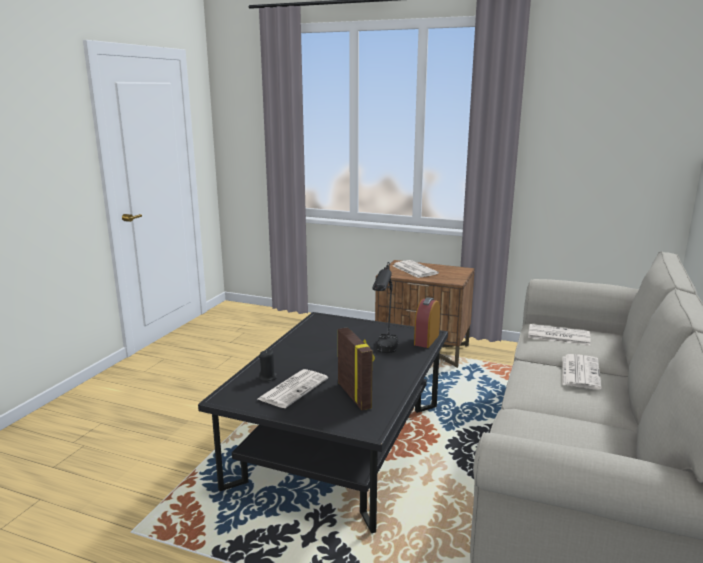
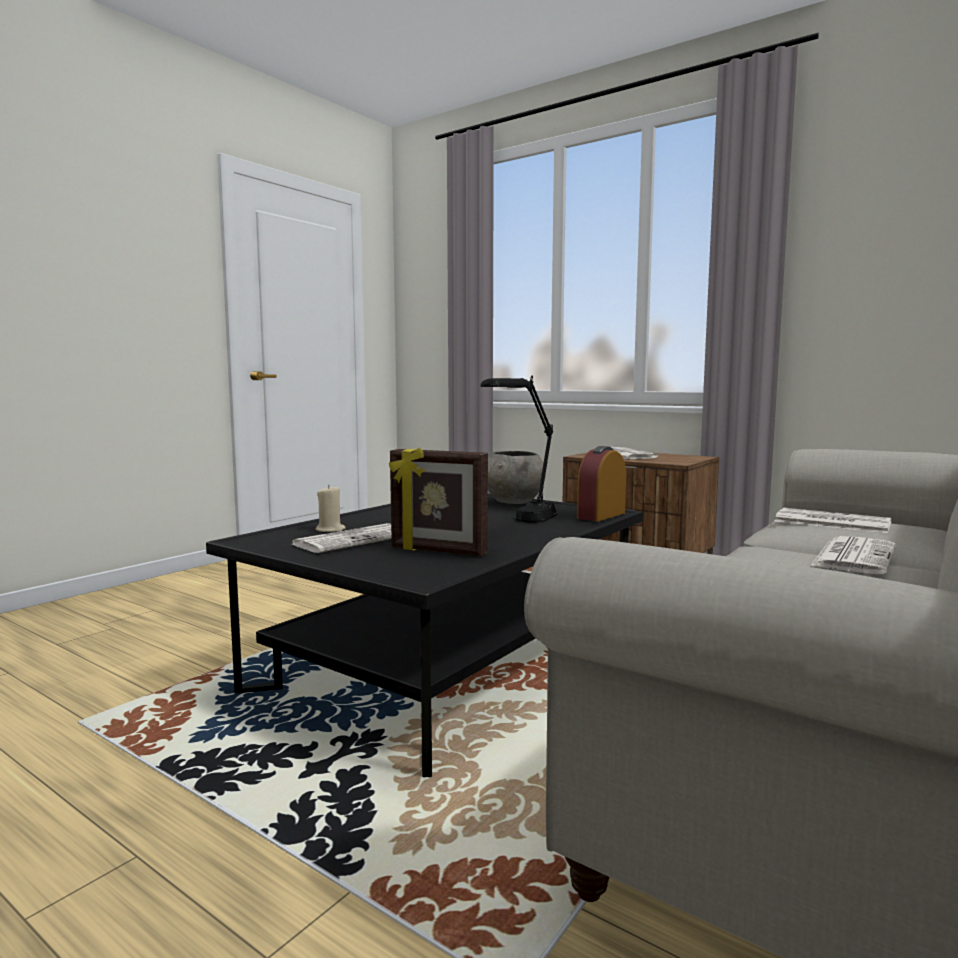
camera: 15 degrees right, 10 degrees down
(268, 377) = (330, 529): black candle -> beige candle
(355, 395) = (438, 551): picture frame -> picture frame turned 120 degrees clockwise
(361, 327) = (512, 502): none -> grey bowl

